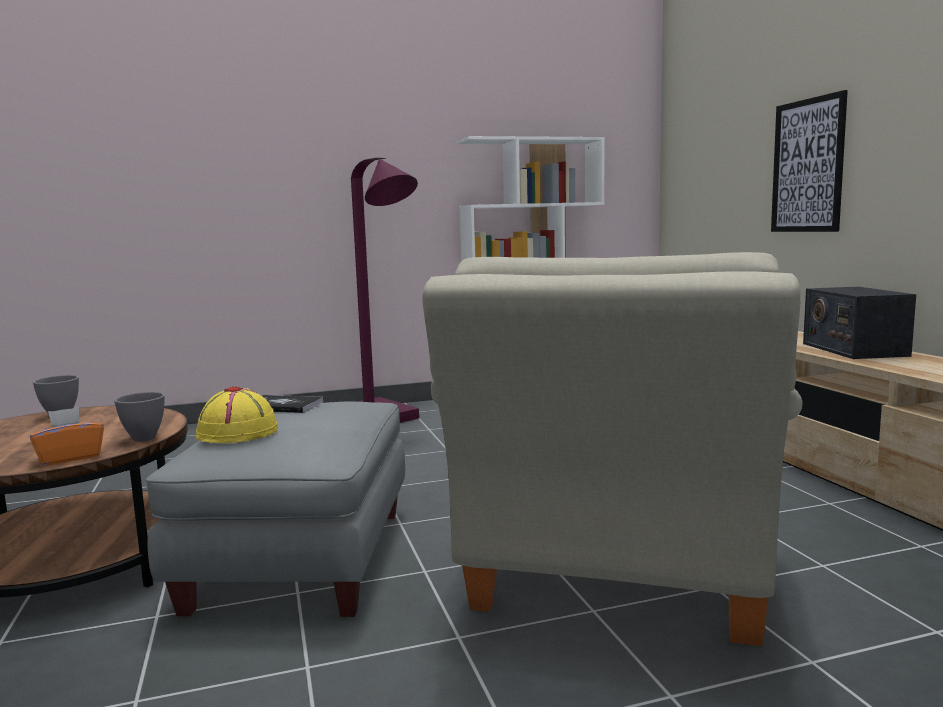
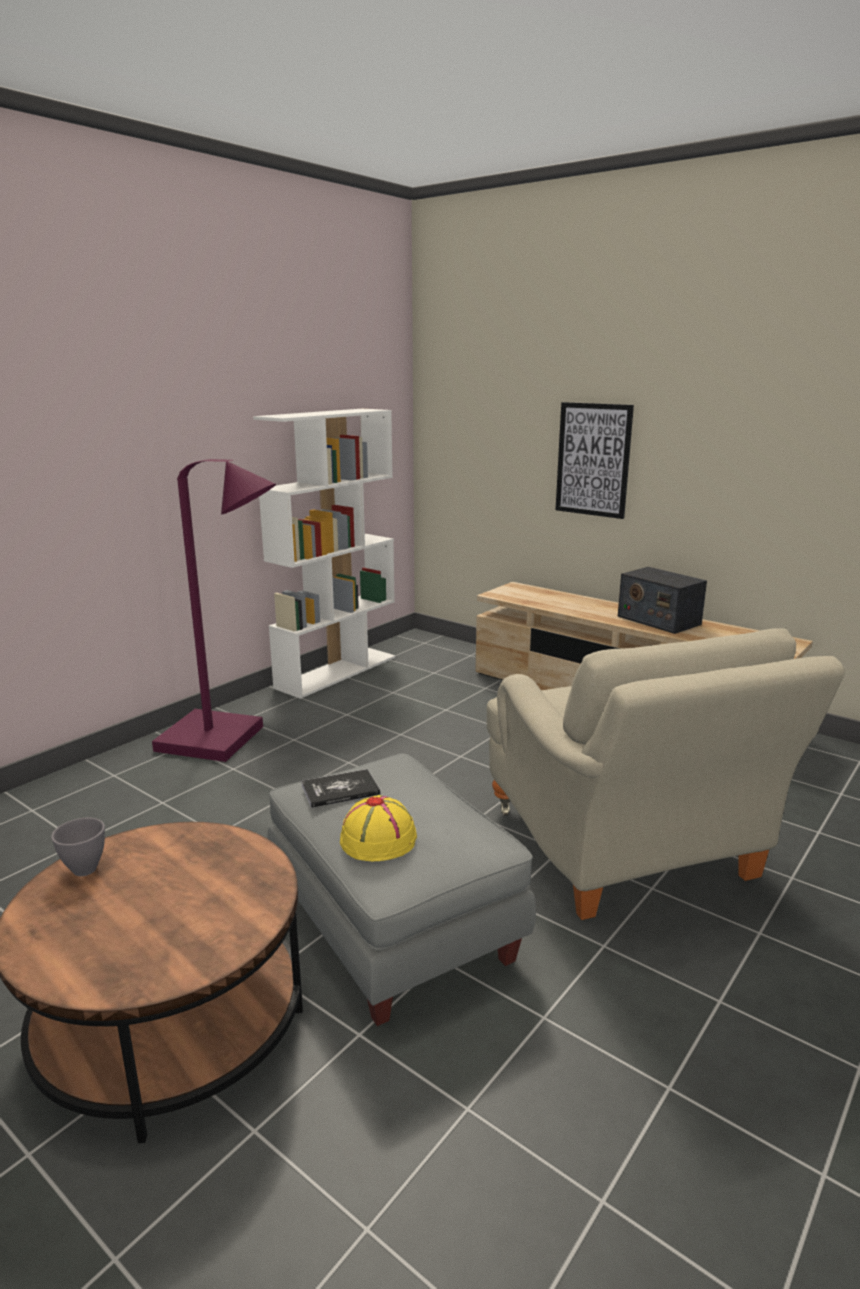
camera: 35 degrees left, 10 degrees up
(70, 457) = (251, 923): orange tissue box -> none
(143, 438) = (270, 873): grey bowl -> none

